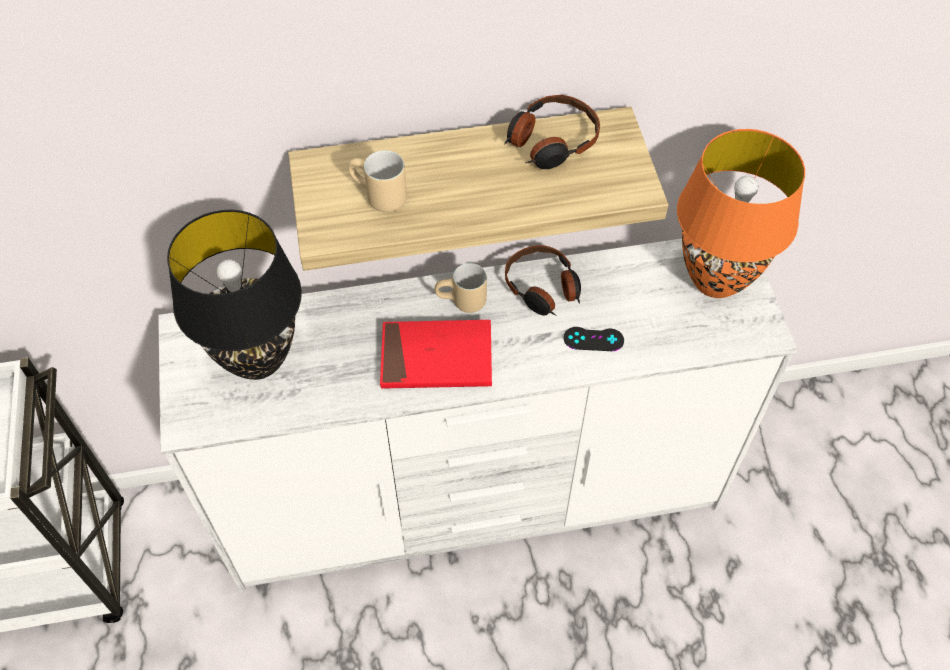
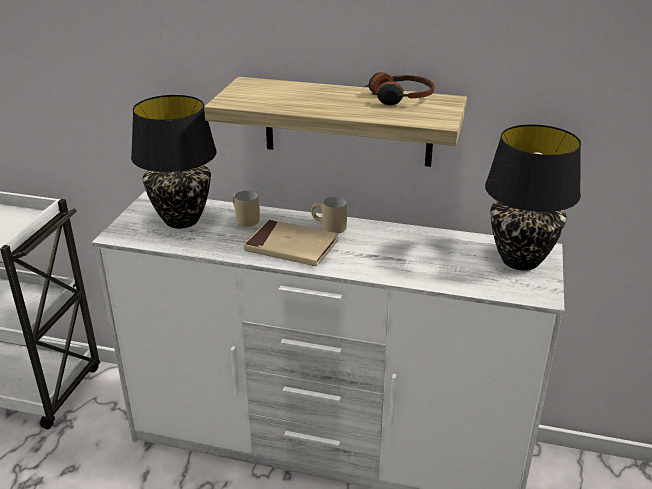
camera: 25 degrees right, 25 degrees down
(377, 198) = (270, 97): beige mug -> beige mug (243, 220)
(436, 358) = (291, 247): red book -> beige book
(543, 288) = (389, 235): headphones -> none
(593, 339) = (406, 265): black game controller -> none
(717, 280) = (521, 261): orange table lamp -> black table lamp

